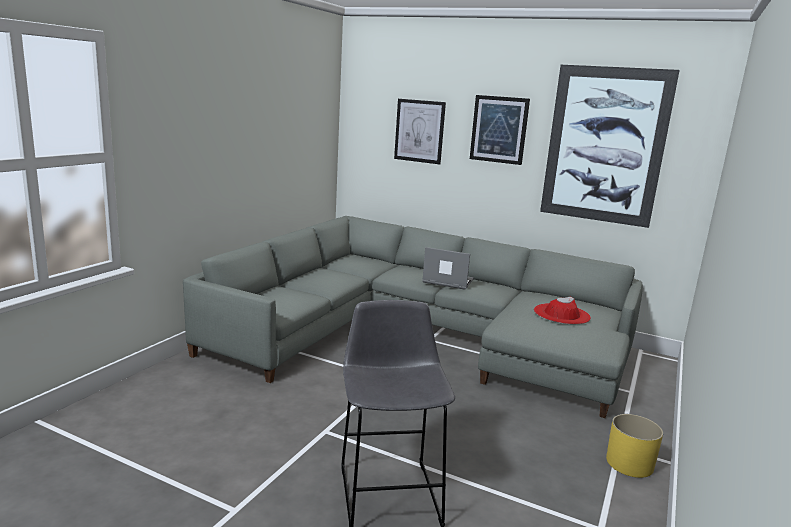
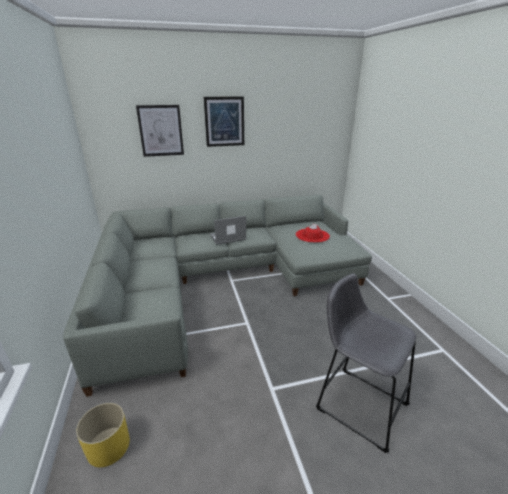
camera: 40 degrees left, 10 degrees up
(604, 146) = (293, 124): picture -> none
(629, 463) = (401, 305): yellow planter -> yellow planter (108, 446)

